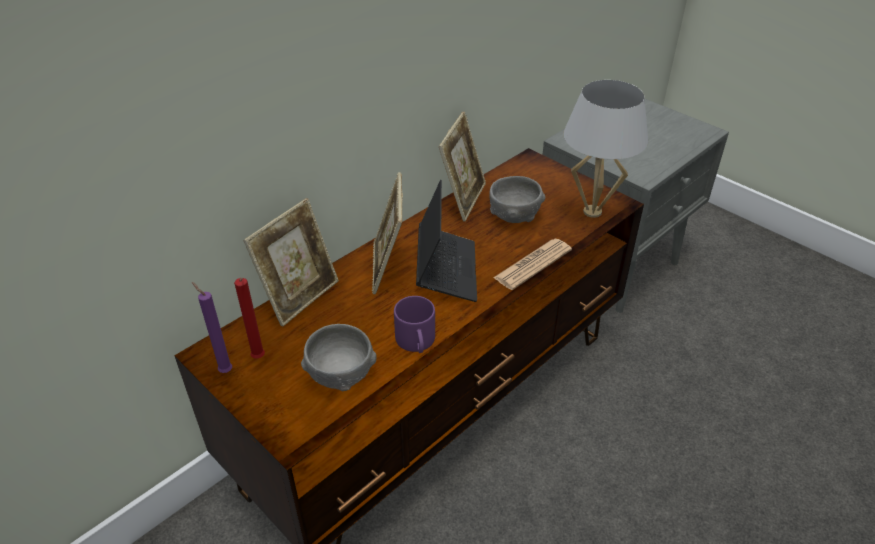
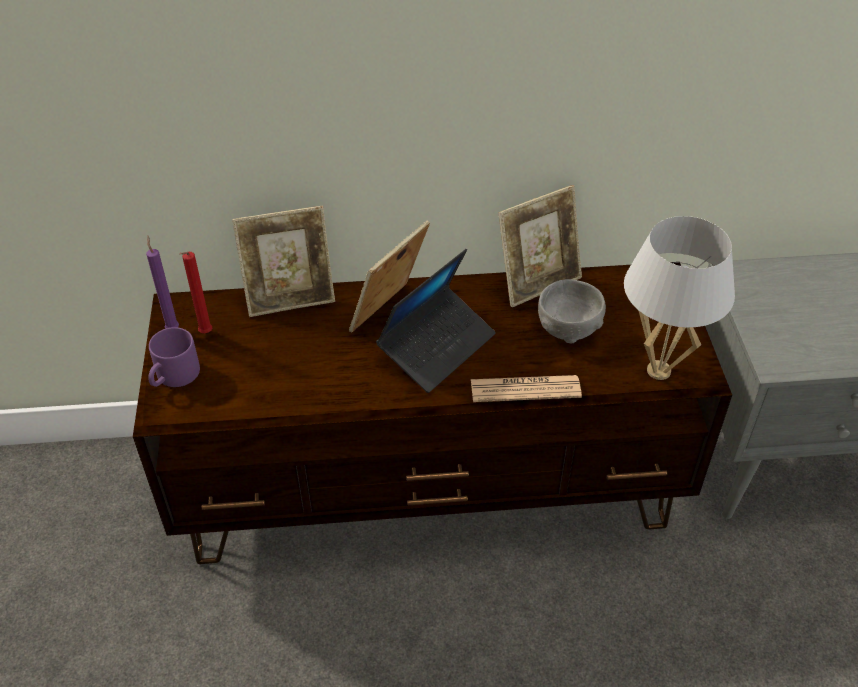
camera: 40 degrees right, 5 degrees up
(340, 374) = (247, 386): grey bowl -> none
(417, 342) = (335, 398): purple mug -> purple mug (174, 377)

